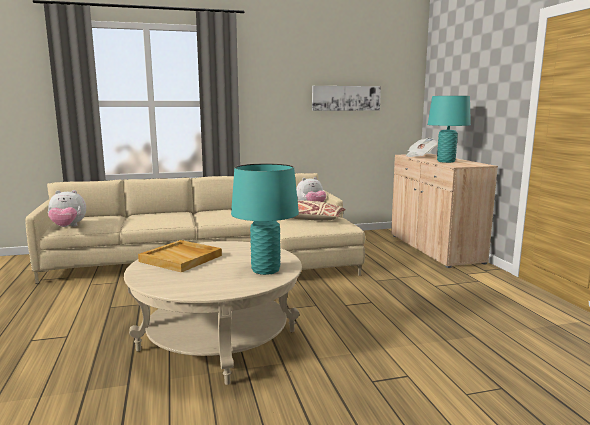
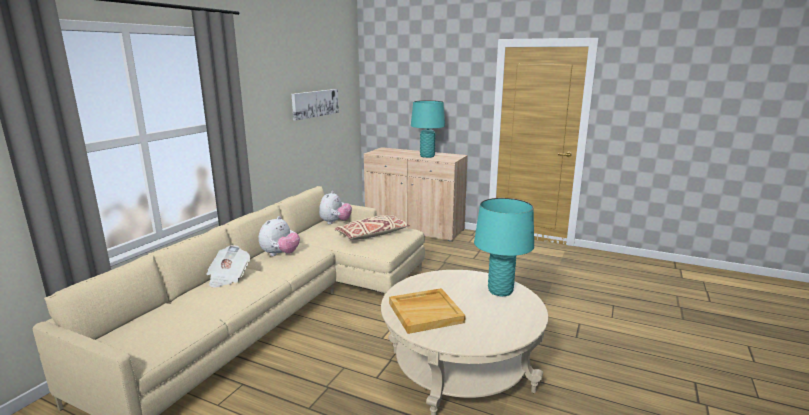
camera: 50 degrees left, 5 degrees up
(68, 227) = (163, 346): plush toy -> plush toy (280, 254)
(420, 156) = (387, 152): newspaper -> newspaper (227, 277)

